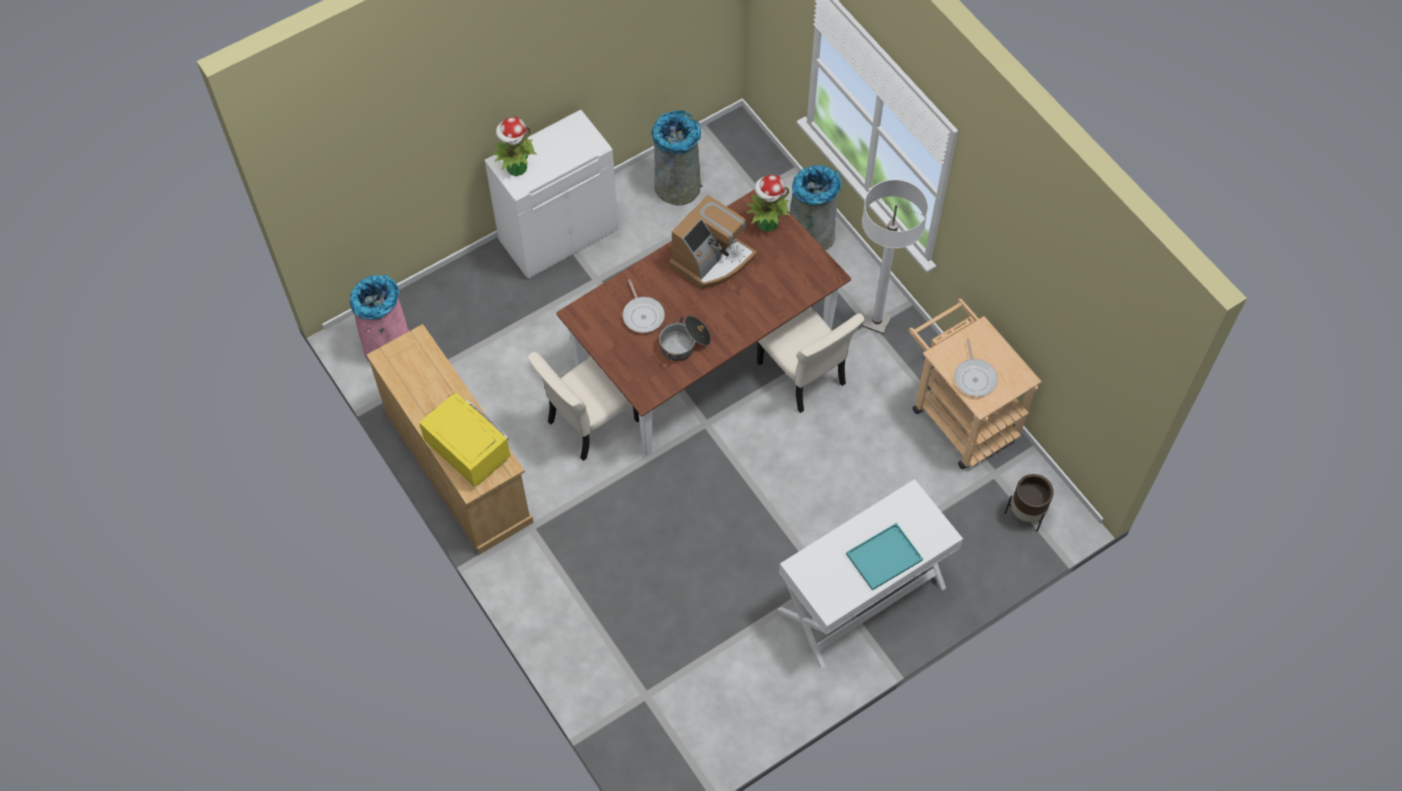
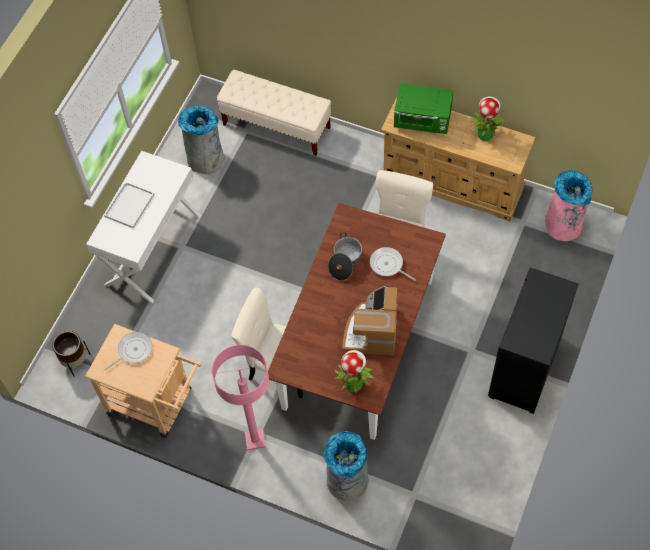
camera: 150 degrees right, 0 degrees up
(468, 450) = (423, 120): yellow microwave -> green microwave
(516, 168) = (551, 290): potted plant -> potted plant (485, 134)
(558, 234) = (525, 367): white cabinet -> black cabinet
(602, 675) = (277, 126): none -> beige bench
(677, 185) = (476, 461): grey trash can -> grey trash can (206, 160)
(876, 322) = (255, 440): white floor lamp -> pink floor lamp
(883, 558) = (129, 204): turquoise tray -> white tray
(975, 377) = (133, 350): frying pan -> frying pan turned 90 degrees clockwise

